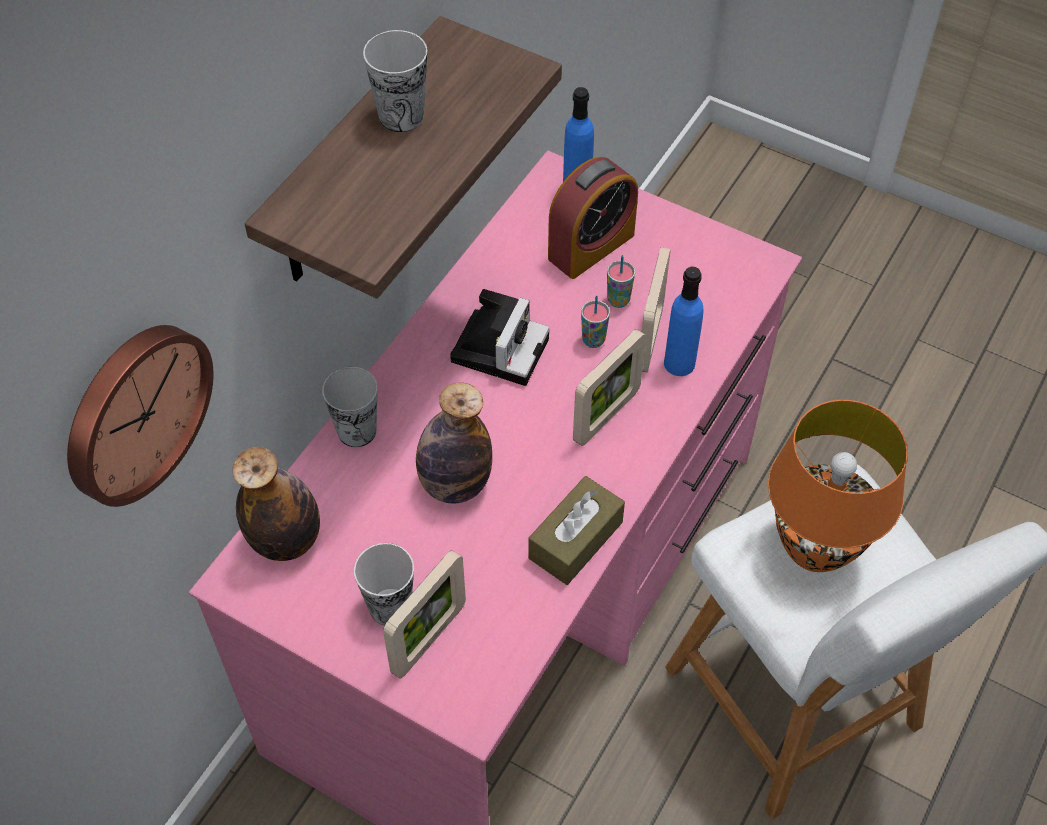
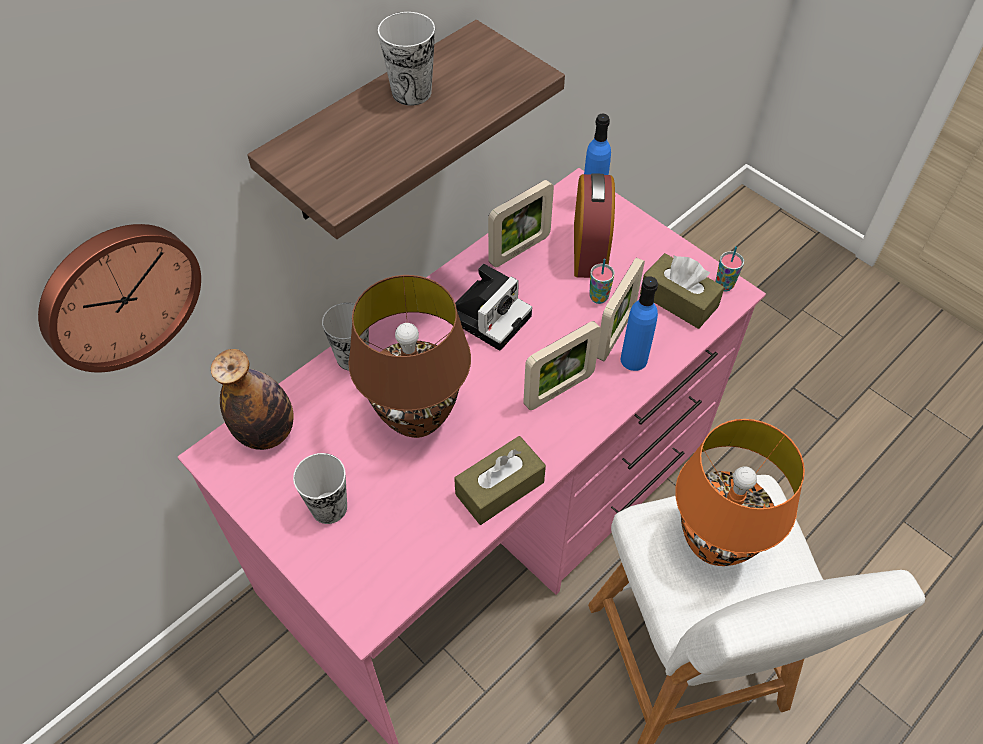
camera: 15 degrees right, 0 degrees up
(429, 639) = (351, 542): picture frame -> picture frame (519, 250)
(454, 484) = (415, 418): bottle -> brown table lamp
(591, 246) = (589, 249): alarm clock -> alarm clock turned 60 degrees counterclockwise
(593, 340) = (567, 325): cup -> cup (724, 285)
(709, 285) = (679, 300): none -> brown tissue box

